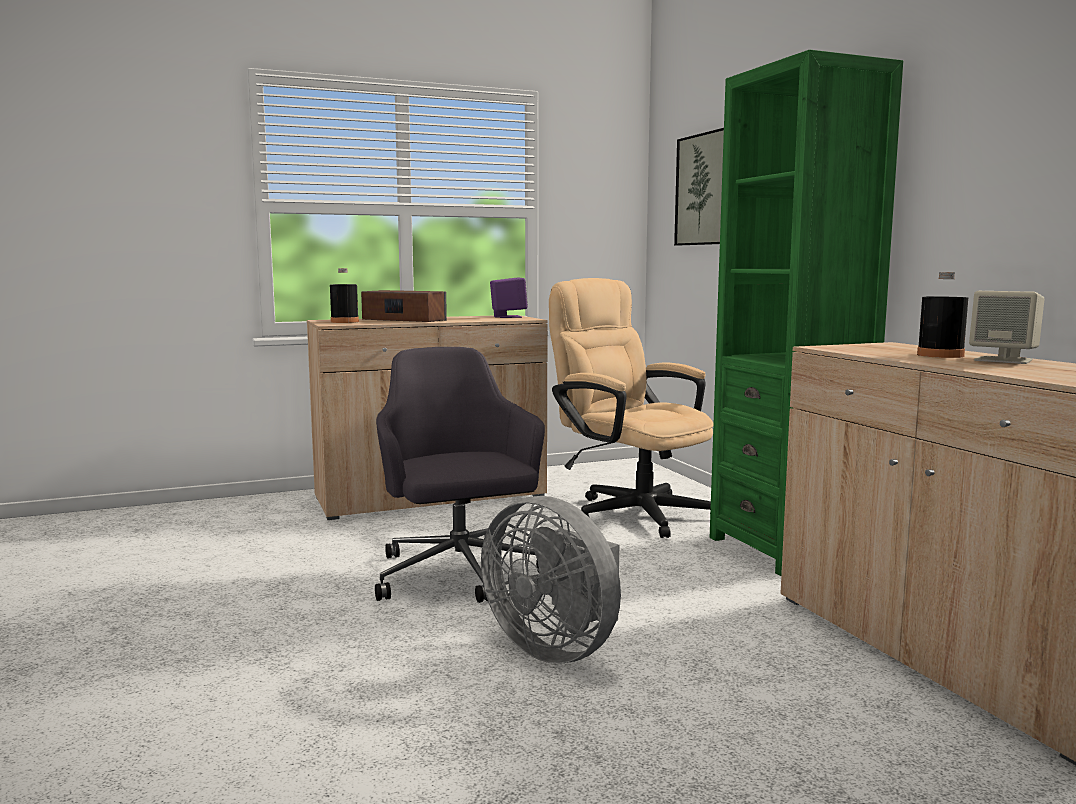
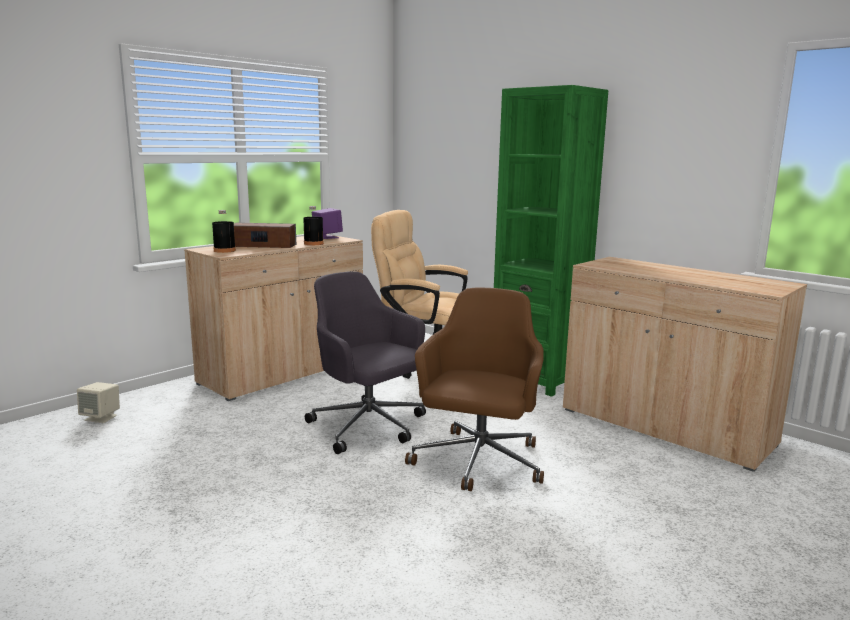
camera: 25 degrees left, 5 degrees up
(557, 648) = (478, 462): grey fan -> brown office chair
(704, 189) = (448, 145): picture -> none
(940, 355) = (657, 269): black bottle -> black bottle (313, 243)
(1004, 360) = (692, 272): beige speaker -> beige speaker (101, 417)

